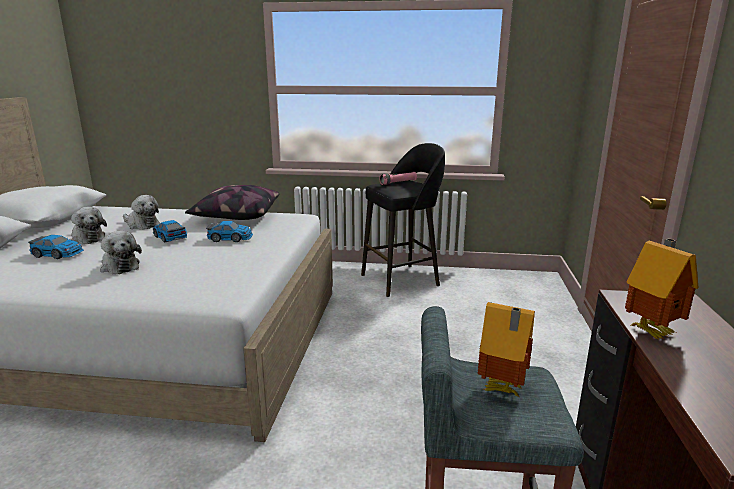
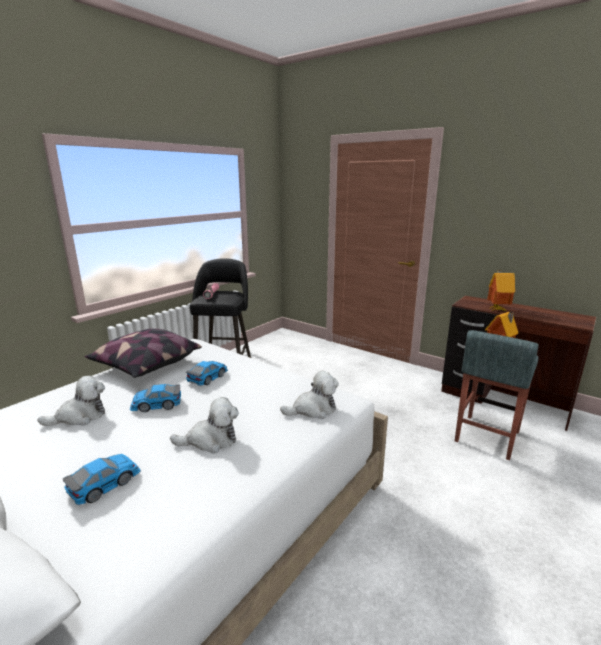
camera: 60 degrees left, 0 degrees up
(87, 238) = (71, 457): plush toy -> plush toy (313, 409)

